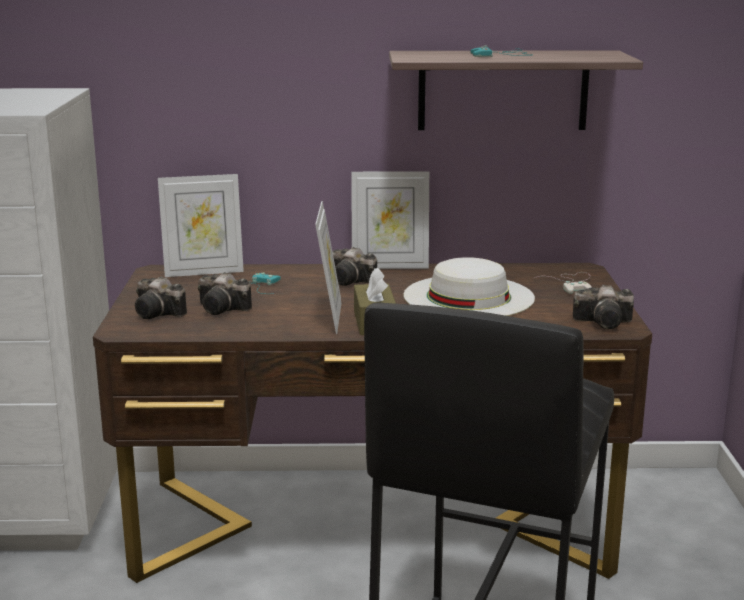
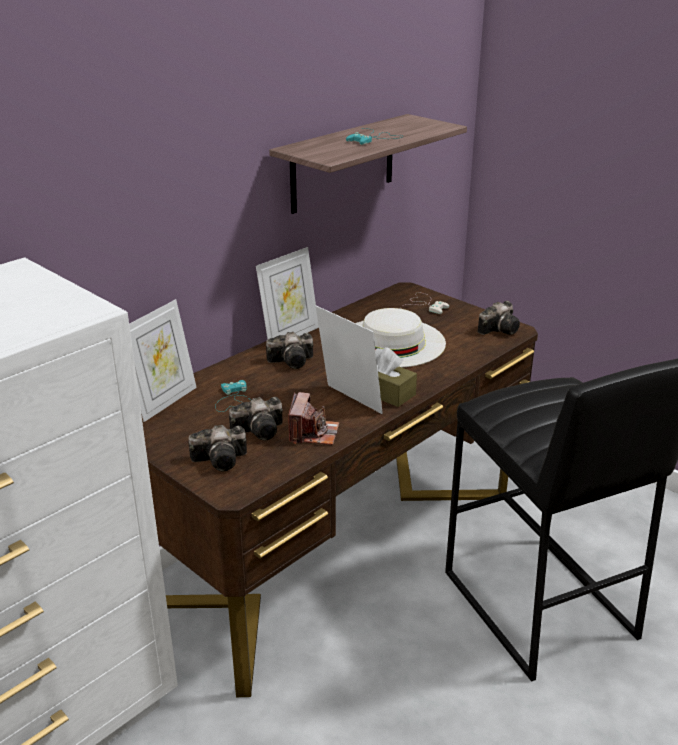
camera: 45 degrees left, 10 degrees up
(254, 324) = (313, 433): none -> camera

